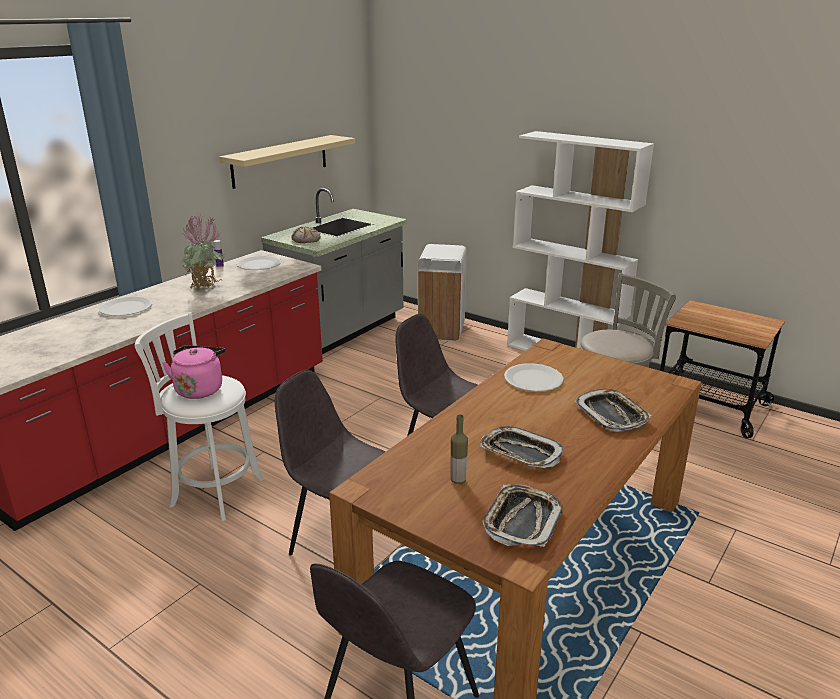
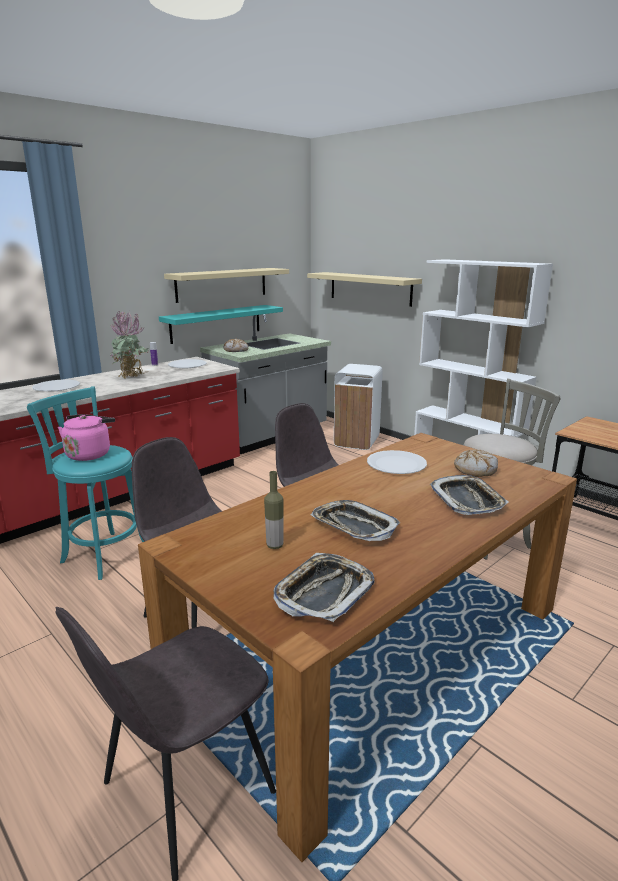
camera: 10 degrees right, 5 degrees down
(213, 491) = (103, 553): white stool -> turquoise stool
(276, 207) = (216, 323): none -> turquoise shelf
(447, 157) = (370, 288): none -> beige shelf
(609, 379) = (475, 469): none -> bread

